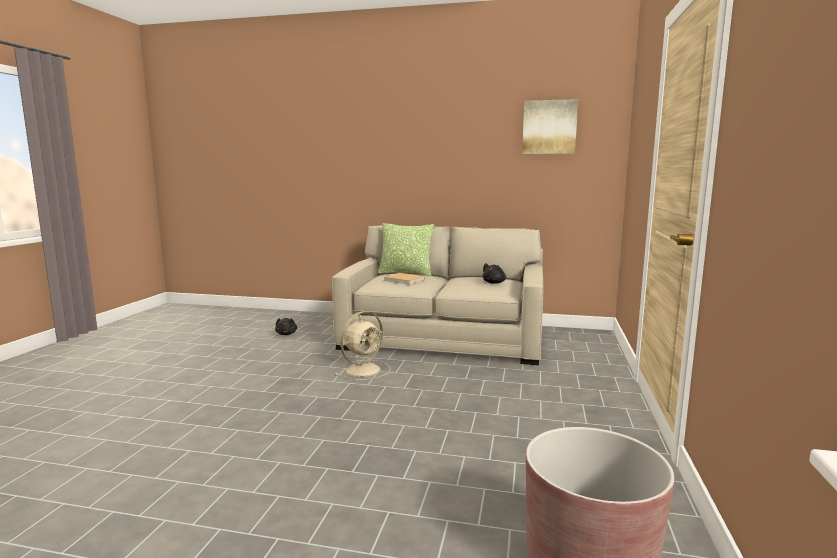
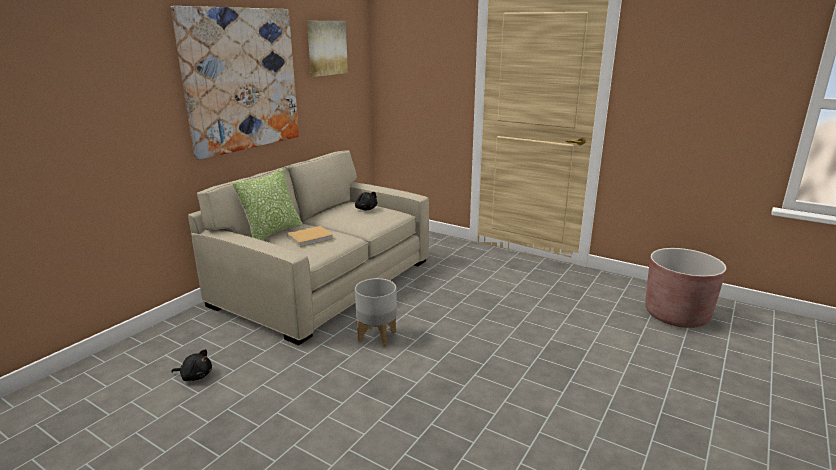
camera: 70 degrees left, 10 degrees up
(364, 369) = (376, 336): beige fan -> grey planter
(440, 151) = (241, 80): none -> picture

